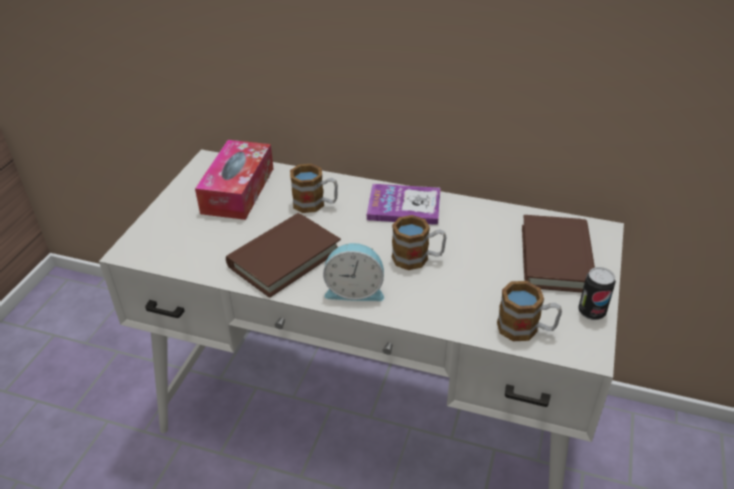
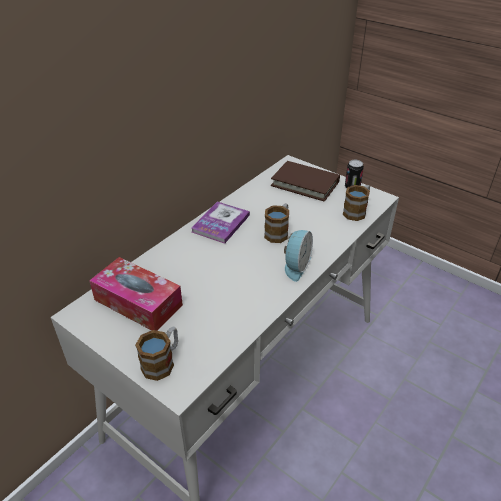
camera: 70 degrees left, 0 degrees up
(284, 258) = (243, 292): brown book -> none
(315, 204) = (189, 263): mug -> mug (162, 362)

